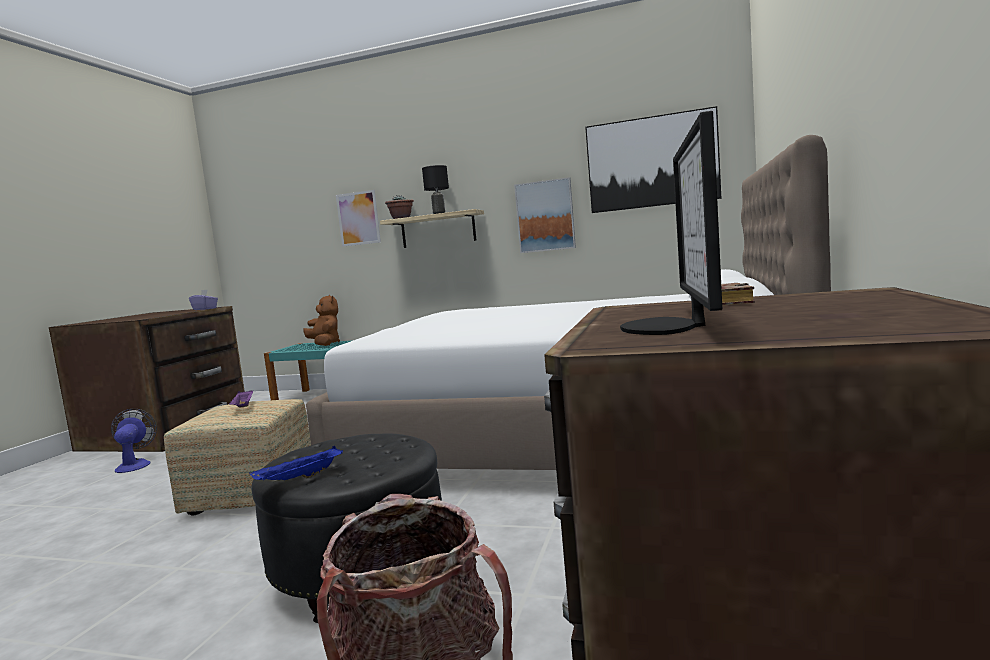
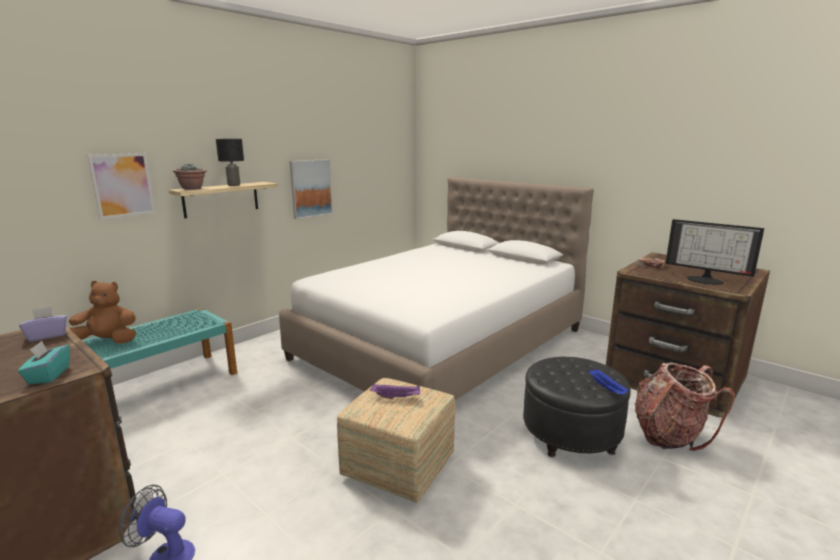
camera: 65 degrees left, 10 degrees up
(135, 319) = (48, 375): none -> turquoise tissue box
(652, 162) = (372, 153): picture -> none

